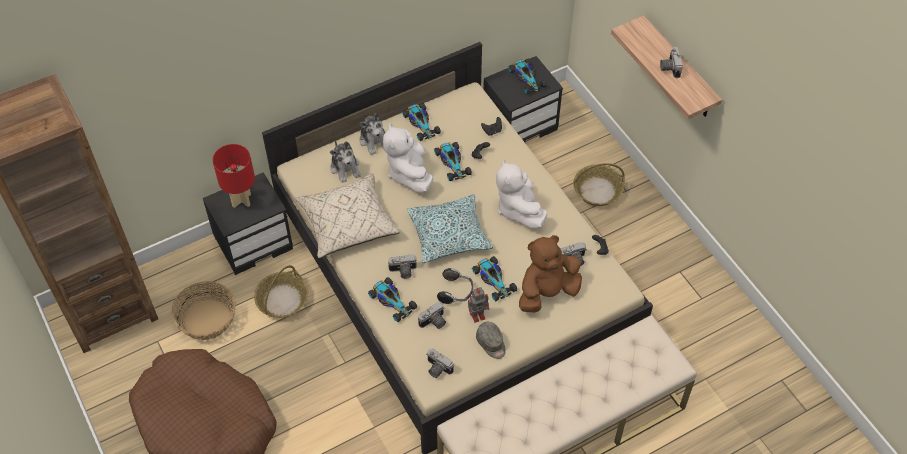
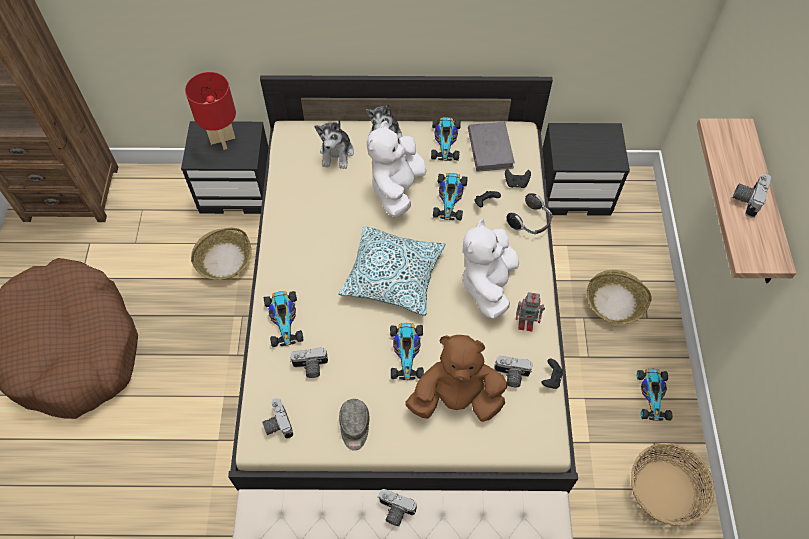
camera: 30 degrees right, 5 degrees up
(208, 319) = (146, 244): basket -> basket (665, 491)
(347, 223) = (299, 212): beige pillow -> none
(403, 271) = (318, 292): camera -> camera (394, 511)
(456, 292) = (357, 345): headphones -> headphones (530, 222)
(457, 114) = (490, 148): none -> grey book
(478, 315) = (363, 384): toy robot -> toy robot (527, 323)
(526, 78) = (595, 142): toy car -> toy car (653, 395)

